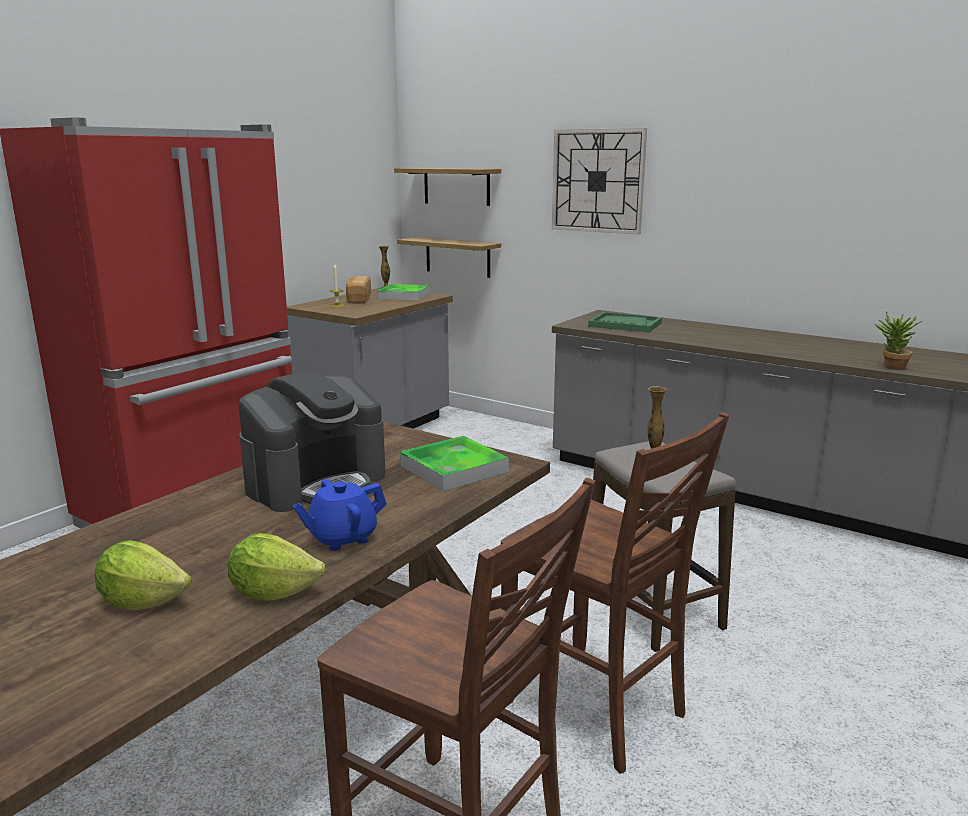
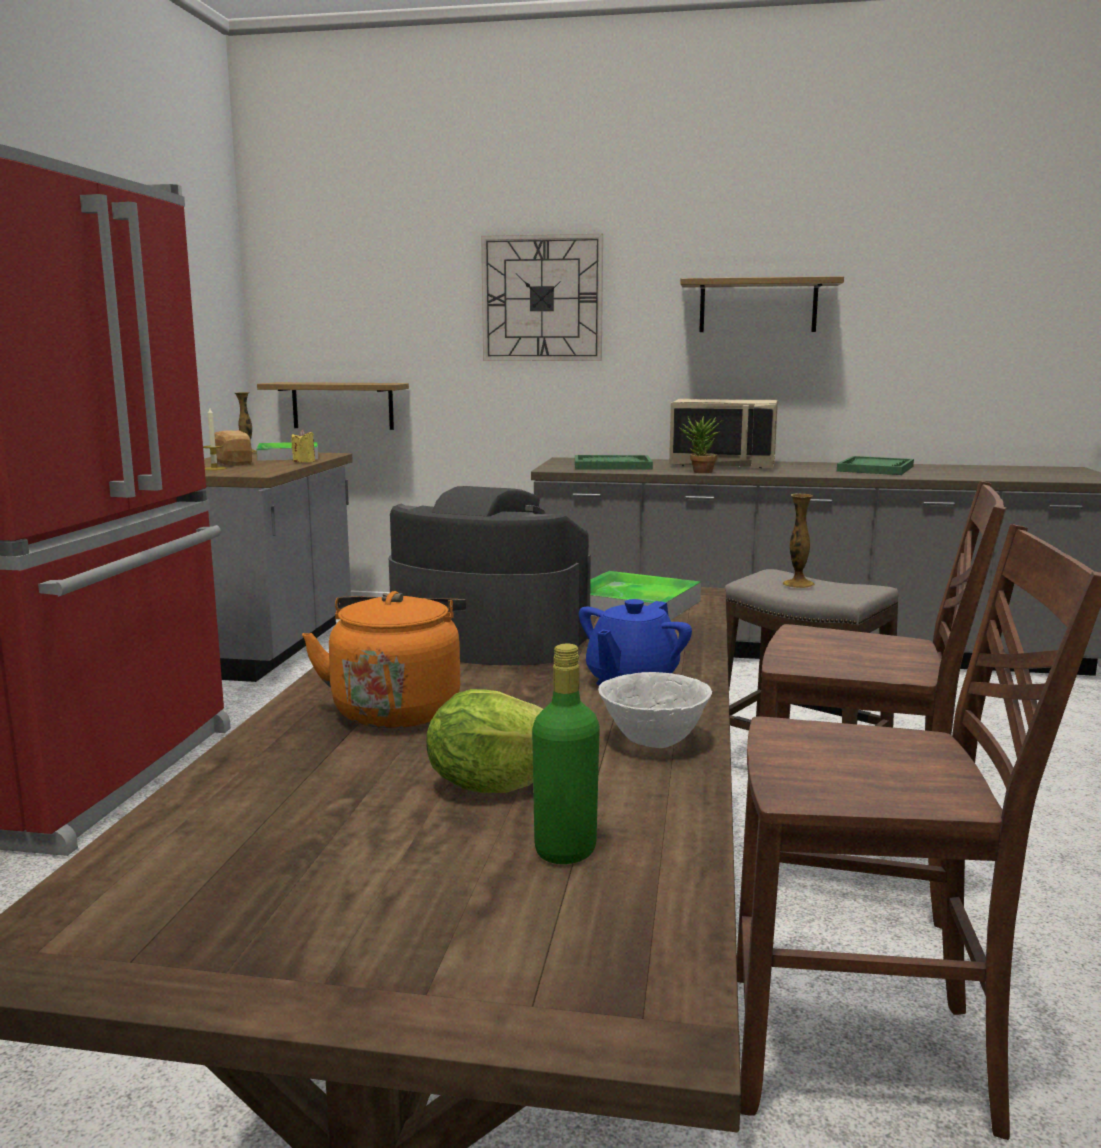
camera: 25 degrees left, 5 degrees down
(102, 660) = (565, 851): none -> green bottle
(181, 530) = (397, 709): none -> orange kettle
(273, 592) = (652, 741): lettuce -> white bowl
(316, 482) = (488, 639): coffee machine -> coffee machine turned 90 degrees counterclockwise
(404, 303) = (304, 461): none -> yellow candle
(456, 186) = (337, 311): shelf -> shelf (758, 306)
(720, 332) = (723, 465): none -> beige microwave
(853, 350) = (875, 469): none -> green tray
(891, 367) = (935, 477): potted plant -> potted plant (699, 472)

